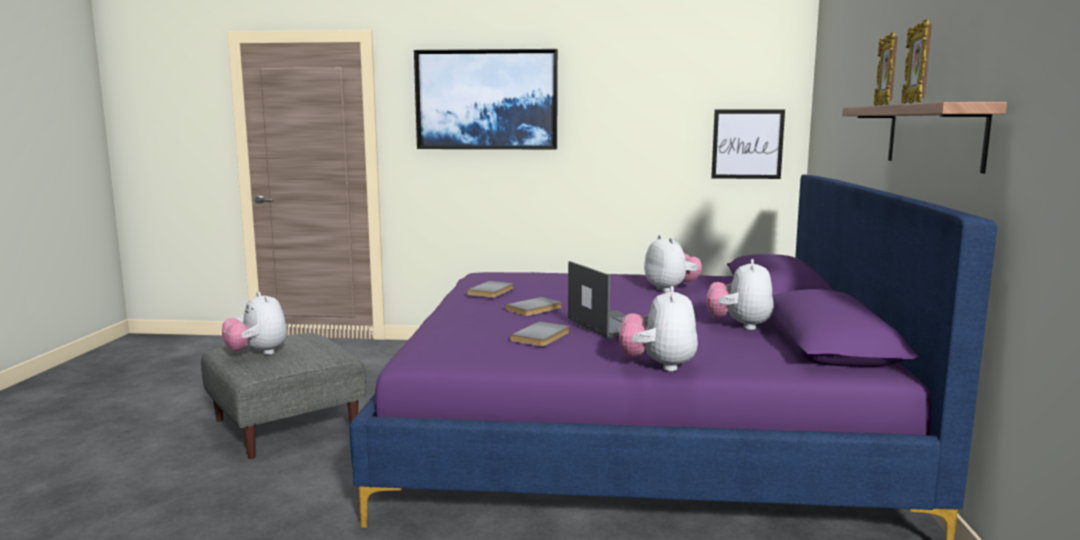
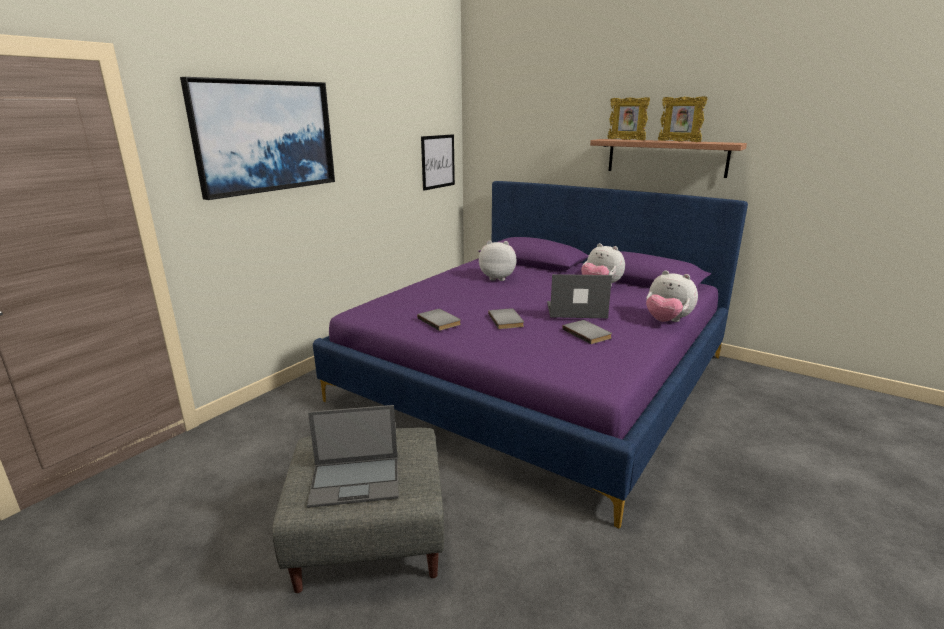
camera: 60 degrees left, 10 degrees up
(258, 353) = (356, 481): plush toy -> laptop

